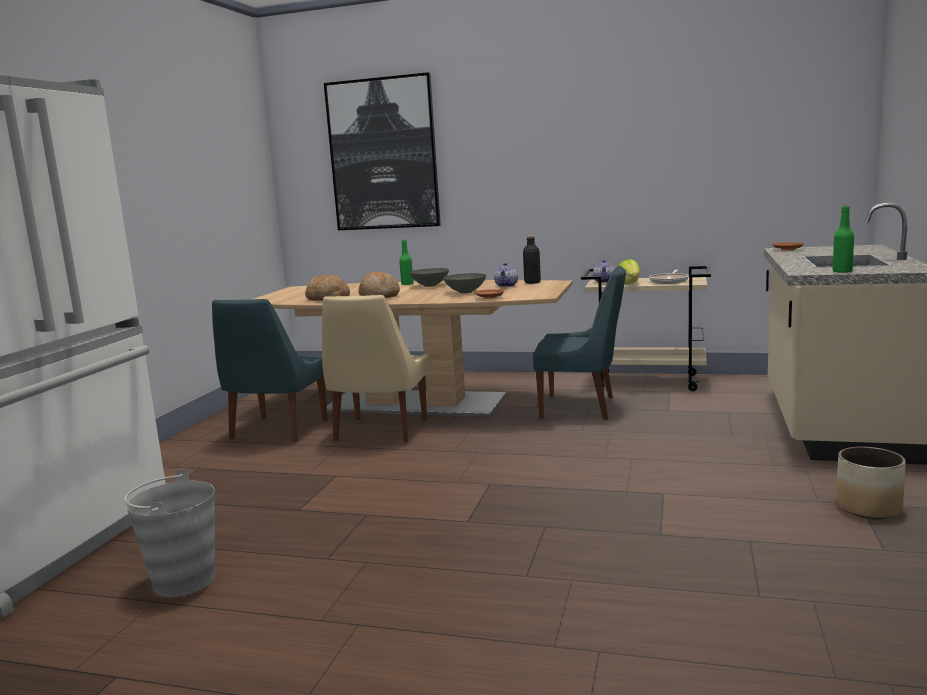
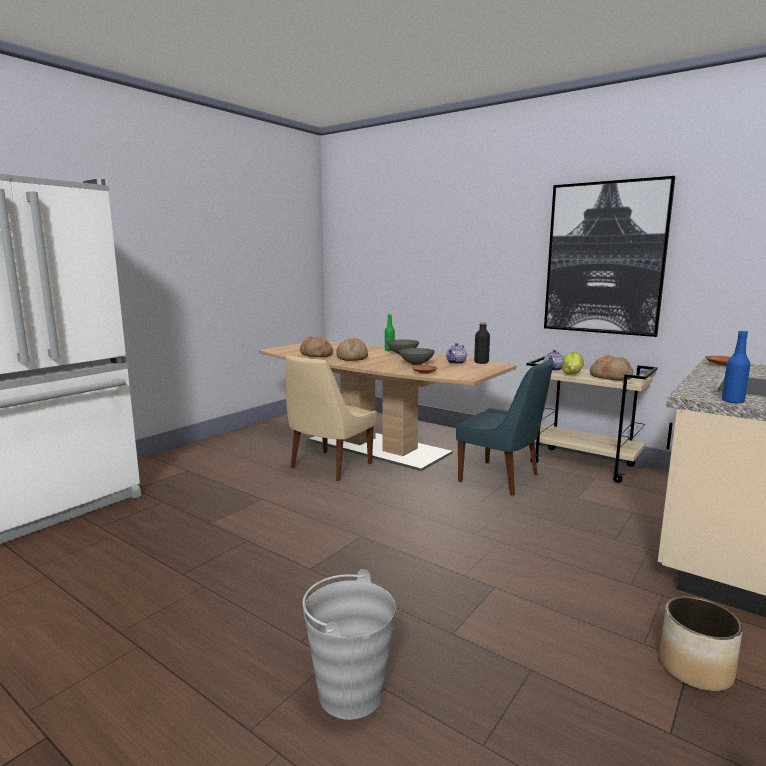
camera: 20 degrees right, 0 degrees up
(183, 581) = (80, 564): grey bucket -> grey bucket (350, 693)
(277, 431) = (263, 451): blue chair -> none
(383, 154) = (396, 244): picture -> picture (604, 258)
(669, 281) = (611, 377): frying pan -> bread
(842, 272) = (732, 401): green bottle -> blue bottle

